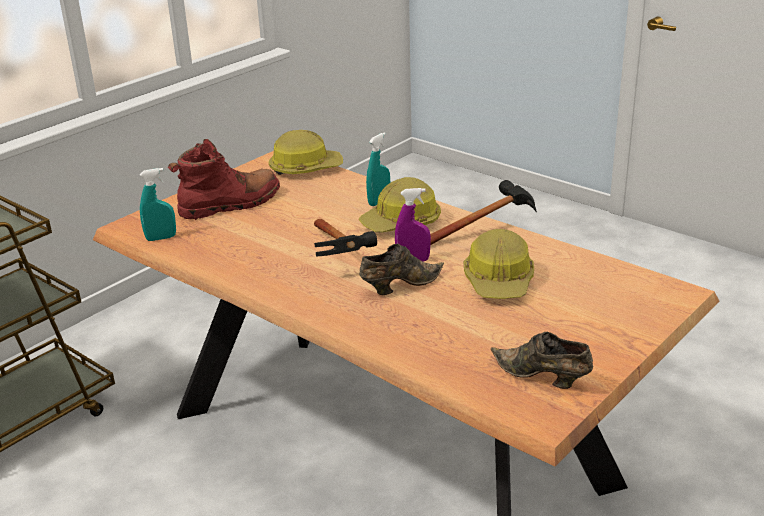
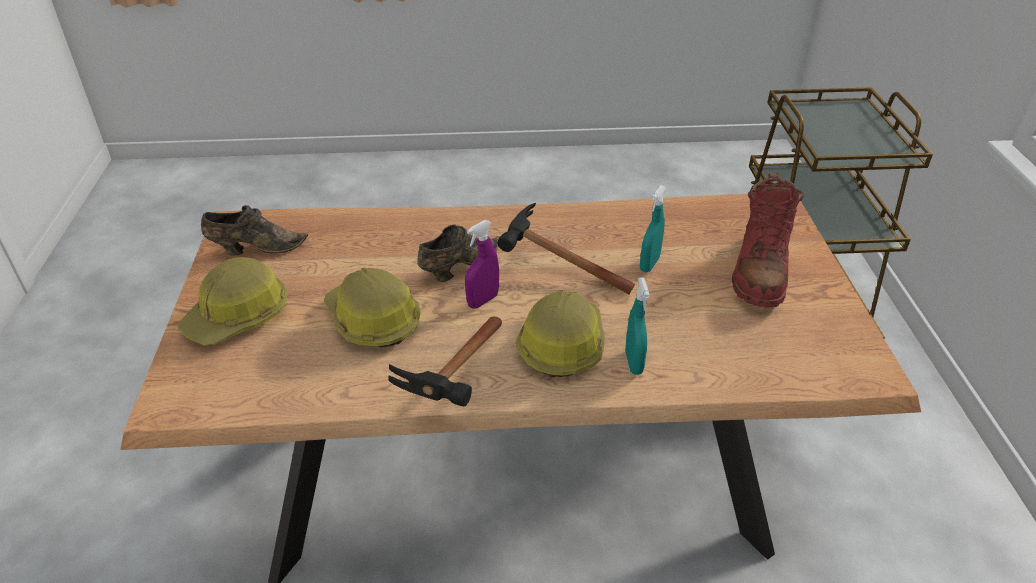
camera: 135 degrees right, 10 degrees up
(161, 238) = (728, 209): turquoise spray bottle -> turquoise spray bottle (649, 264)
(305, 168) = (808, 370): hard hat -> hard hat (239, 316)
(399, 286) = (458, 268): brown shoe -> brown shoe turned 150 degrees counterclockwise

